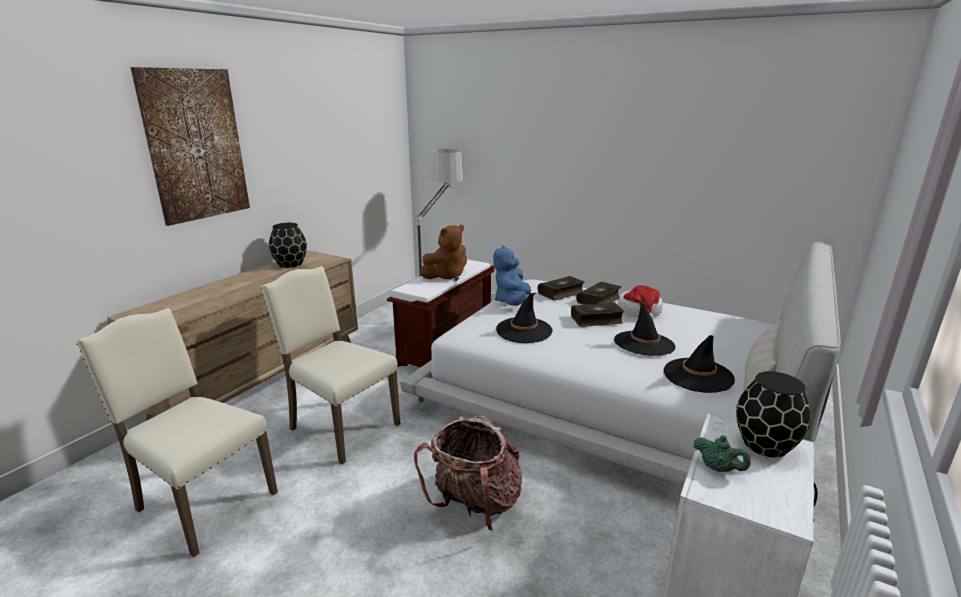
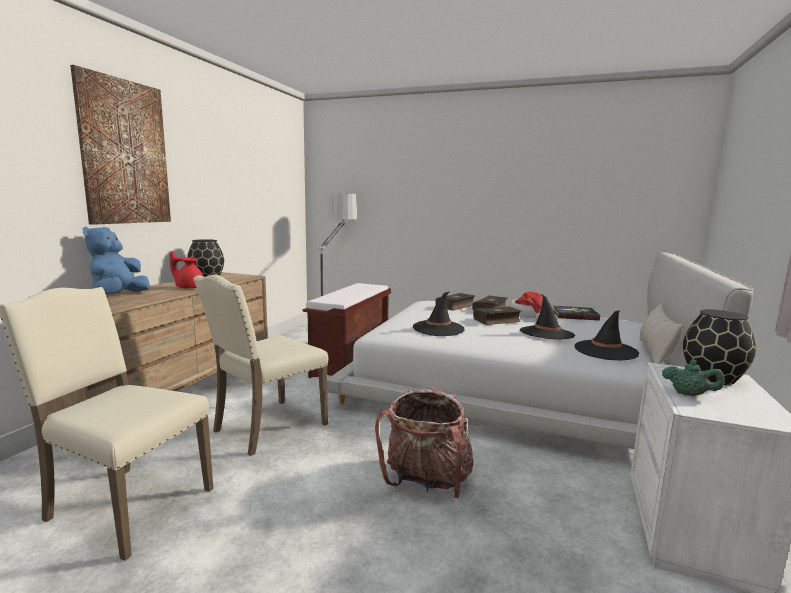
camera: 10 degrees left, 10 degrees down
(268, 280) = (189, 287): none -> red teapot
(341, 426) = (267, 427): beige chair -> beige chair turned 75 degrees counterclockwise
(446, 276) = (354, 293): brown plush toy -> none
(512, 301) = (416, 312): blue plush toy -> blue plush toy (118, 296)
(696, 313) = (574, 315): none -> book

